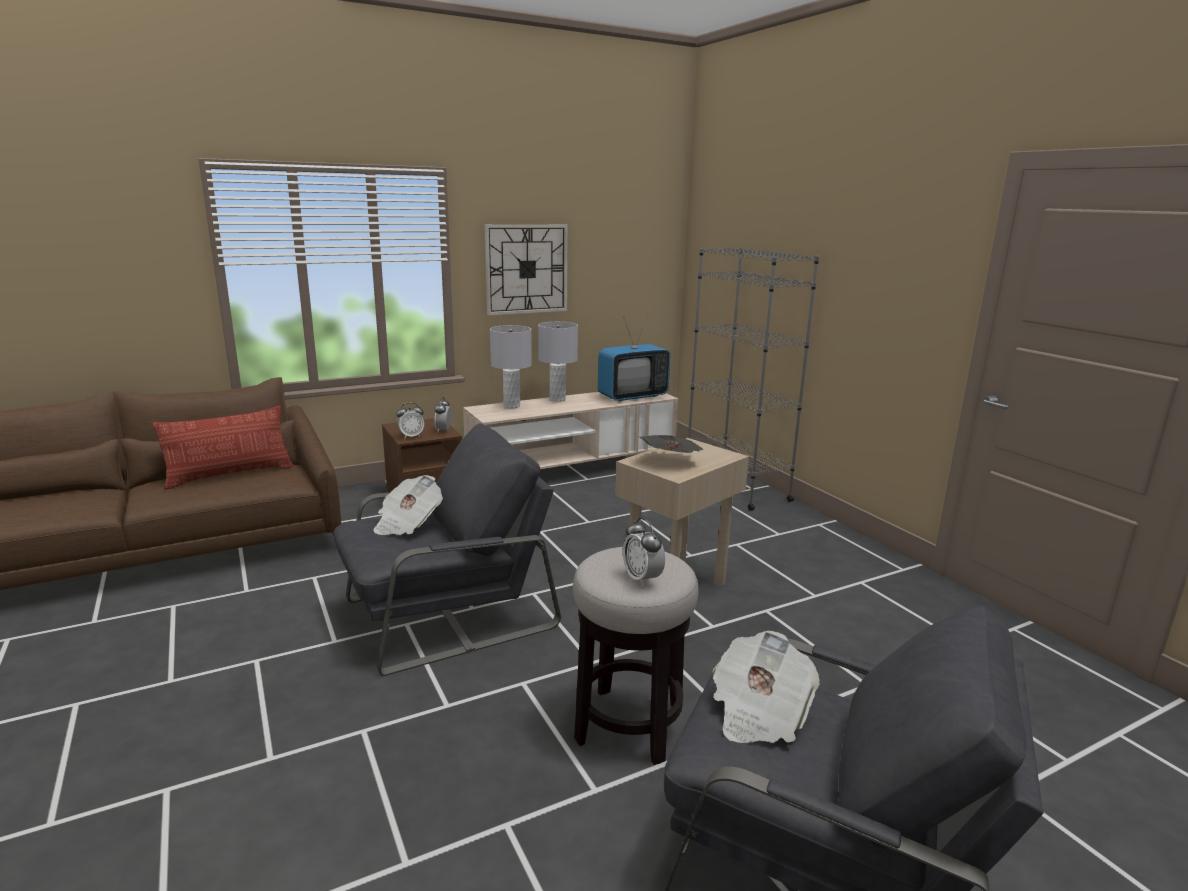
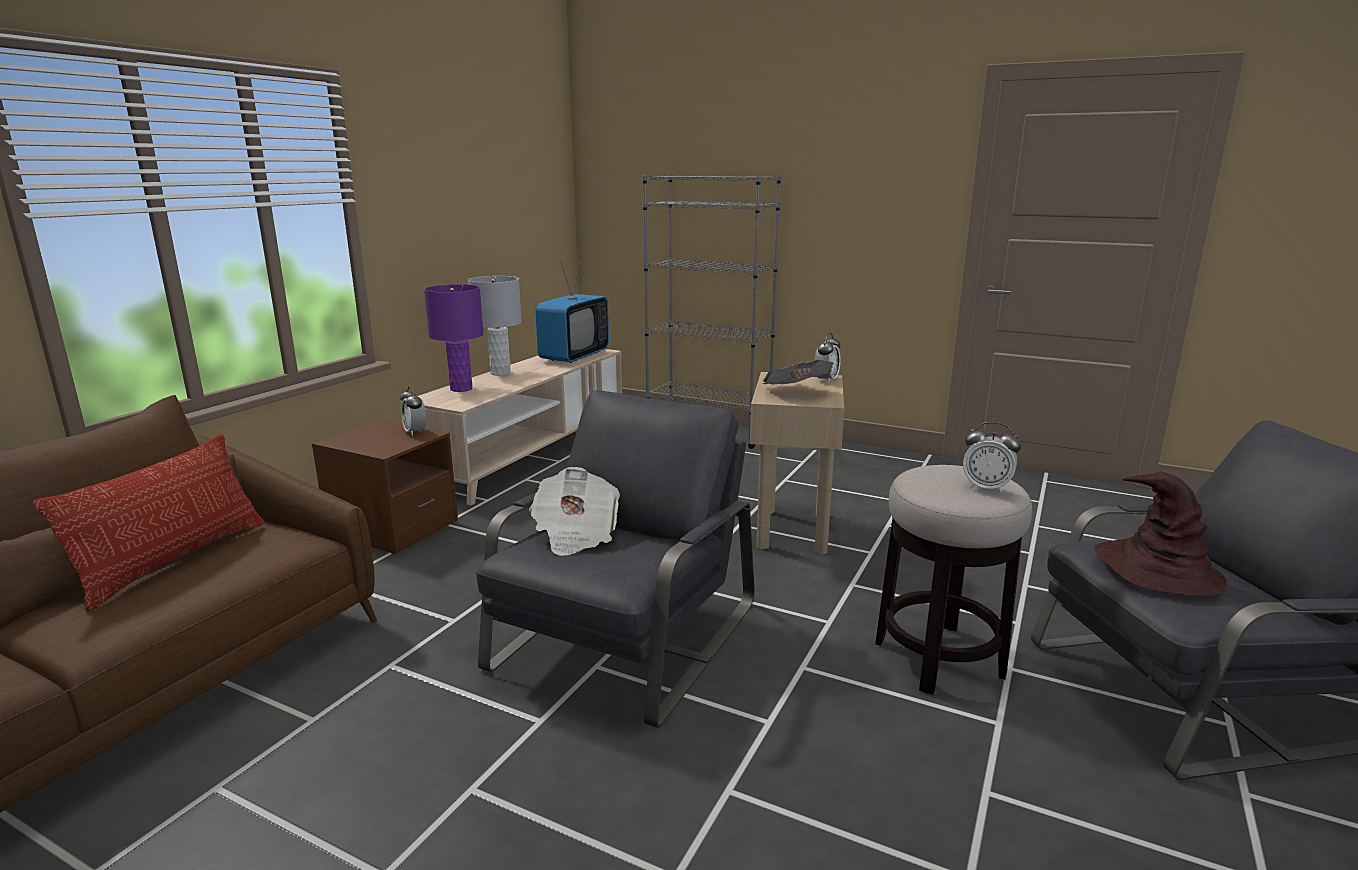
camera: 35 degrees left, 0 degrees up
(411, 436) = (385, 447): alarm clock -> alarm clock (826, 380)
(512, 406) = (461, 389): grey table lamp -> purple table lamp
(526, 269) = (437, 212): wall clock -> none
(758, 712) = (1155, 570): newspaper -> brown hat

